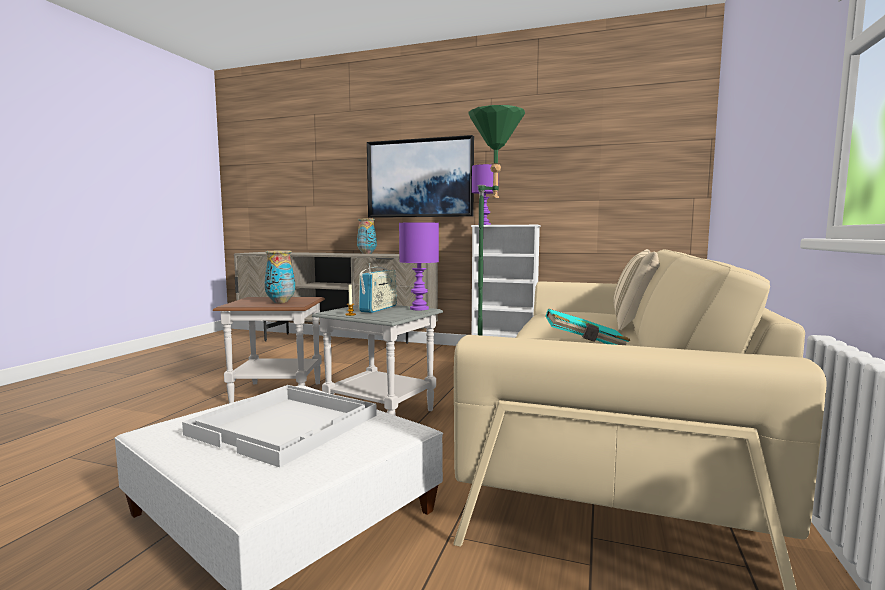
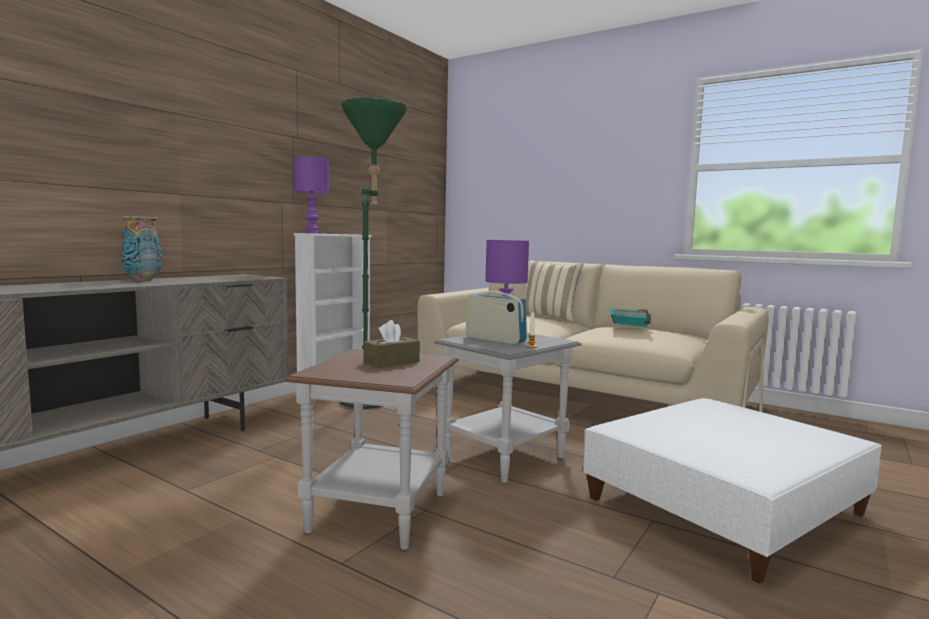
camera: 75 degrees left, 0 degrees up
(280, 302) = (391, 362): vase -> brown tissue box
(286, 424) = (719, 429): white tray -> none
(420, 178) = (211, 157): picture -> none

